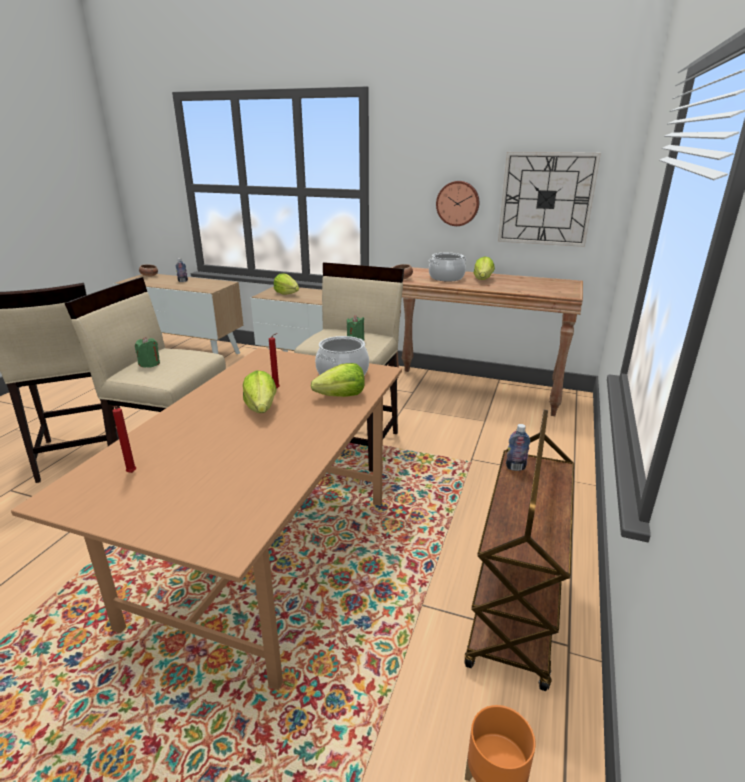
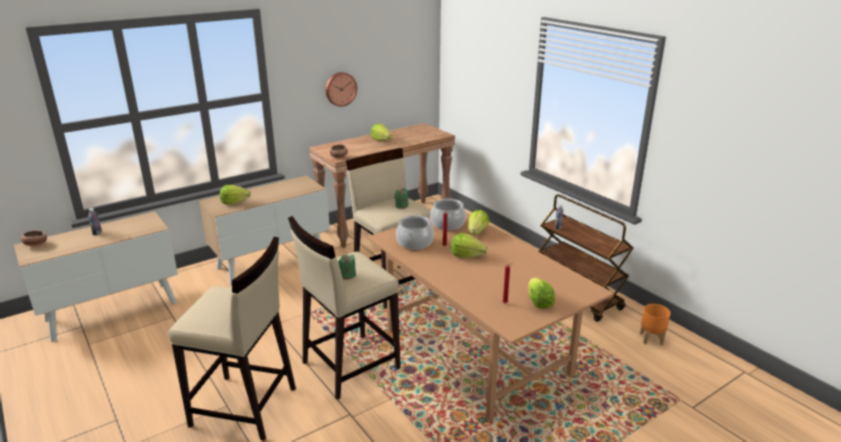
camera: 55 degrees left, 0 degrees up
(149, 500) = (538, 302): none -> lettuce
(446, 278) = (360, 146): cooking pot -> cooking pot (415, 242)
(546, 199) = (395, 75): wall clock -> none

